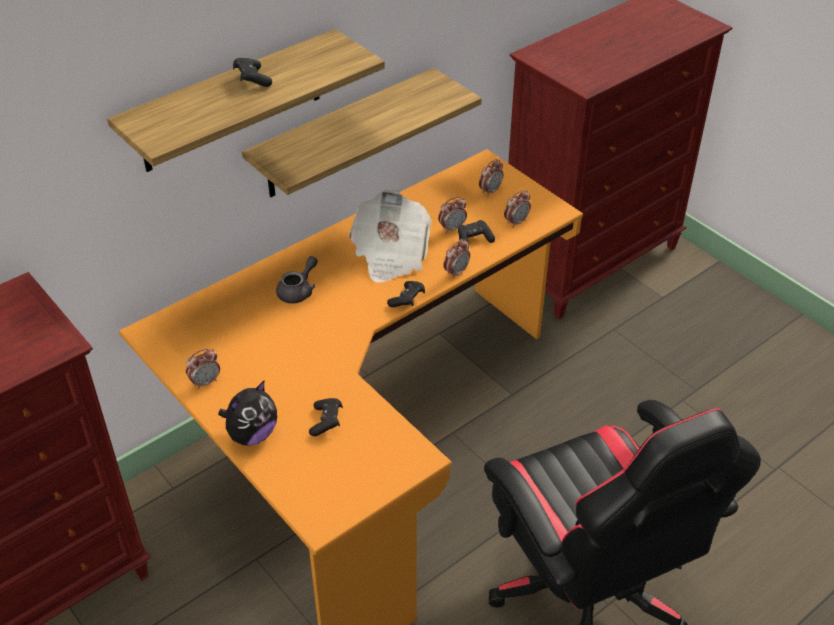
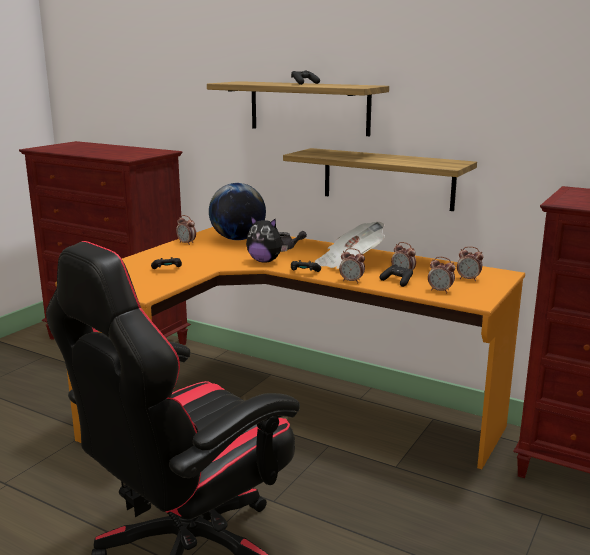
camera: 70 degrees right, 25 degrees down
(220, 325) = (238, 239): none -> globe
(252, 434) = (148, 257): plush toy -> plush toy (265, 261)

